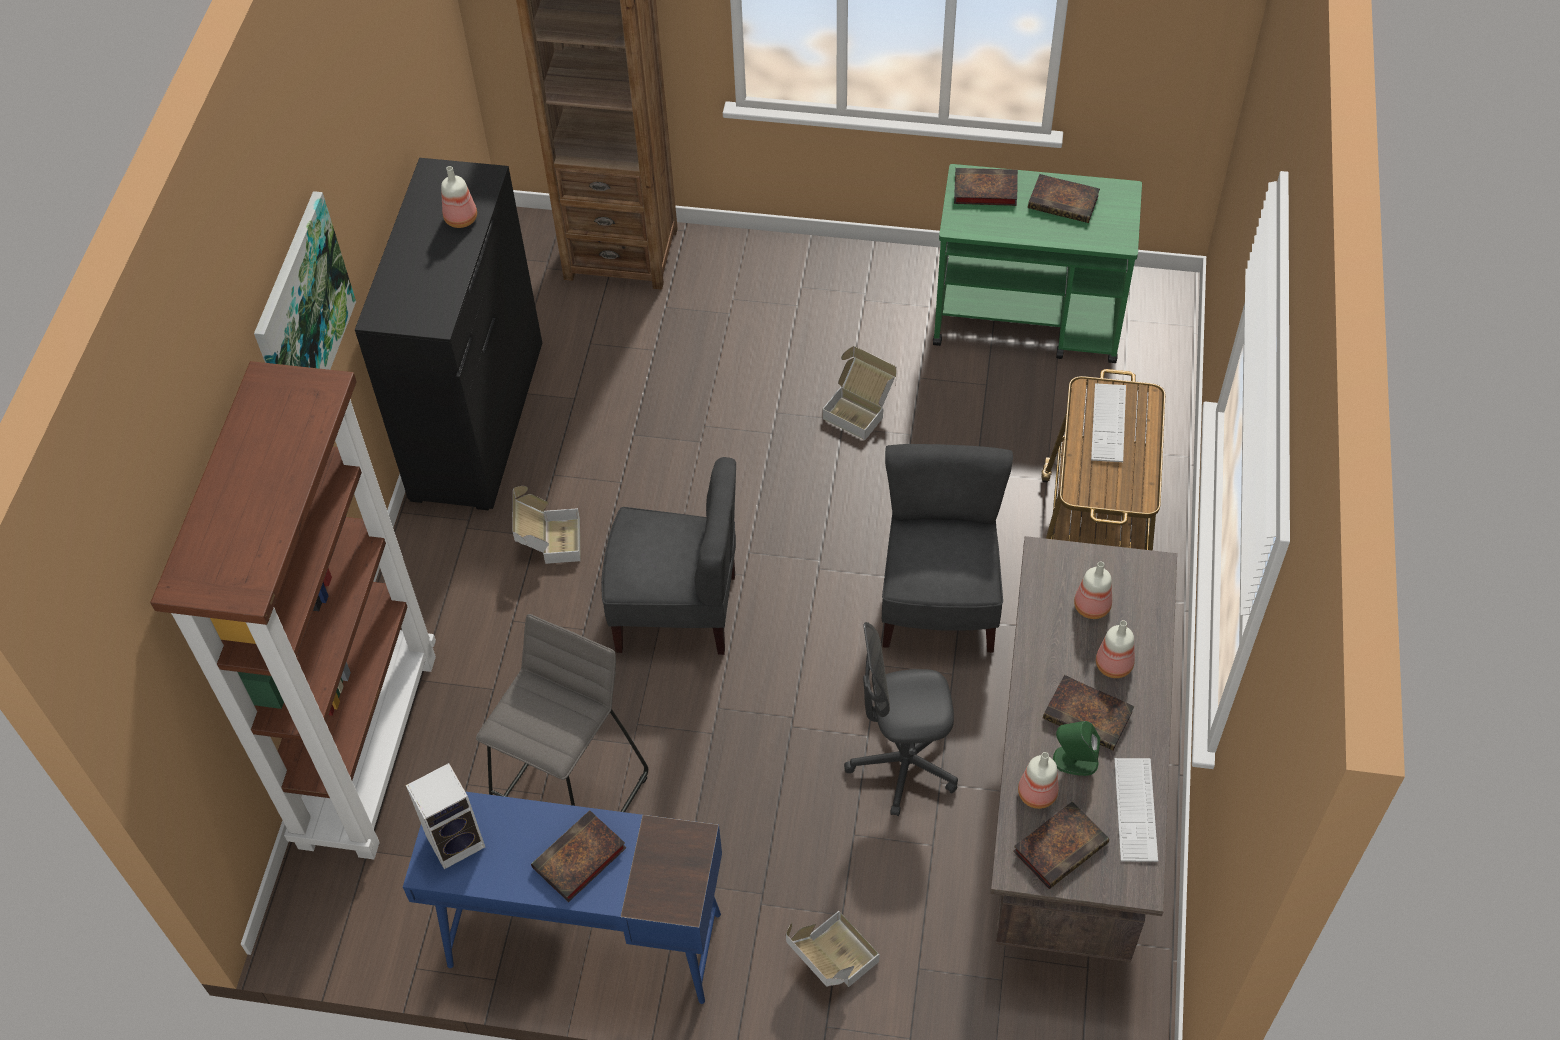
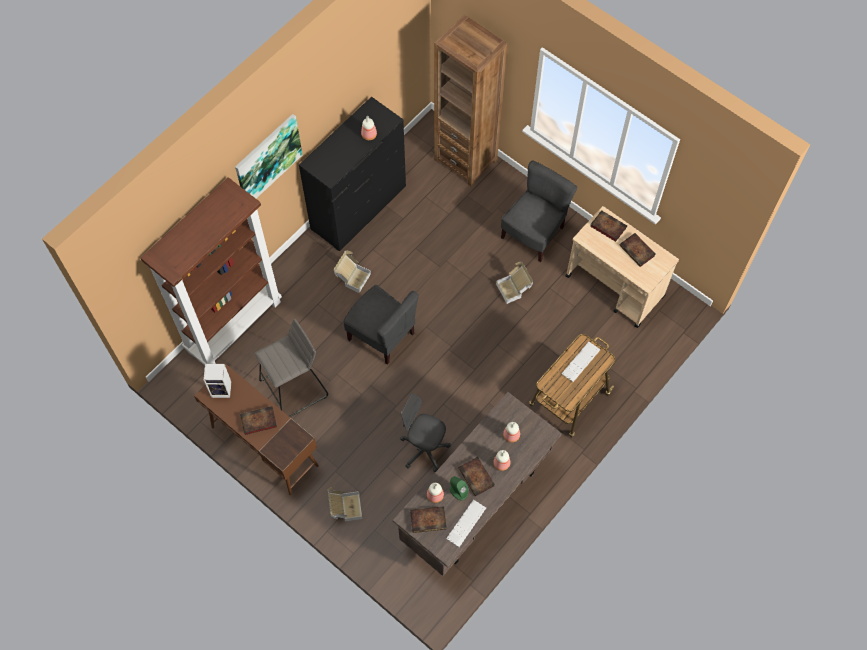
camera: 30 degrees right, 10 degrees up
(583, 939) = (264, 446): blue desk -> brown desk
(939, 604) = (485, 392): grey chair -> grey chair (533, 233)
(1028, 321) = (615, 287): green cart -> beige cart

